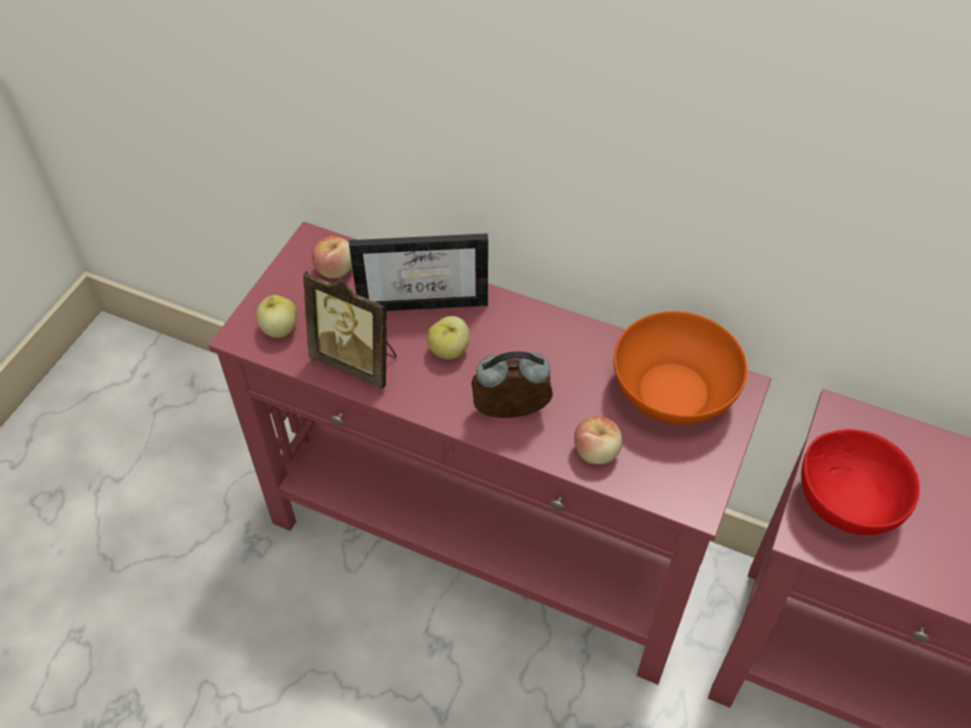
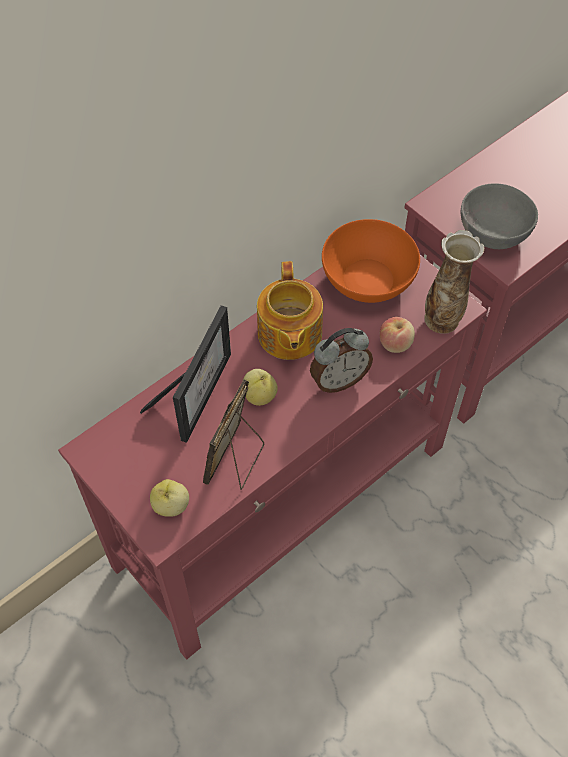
camera: 65 degrees left, 5 degrees up
(335, 269) = (130, 443): apple -> none
(357, 361) = (236, 461): picture frame -> picture frame turned 150 degrees clockwise
(511, 414) = (338, 380): alarm clock -> alarm clock turned 135 degrees counterclockwise
(545, 346) = (288, 335): none -> teapot
(664, 490) = (442, 320): none -> vase
(845, 499) = (490, 233): red bowl -> grey bowl

